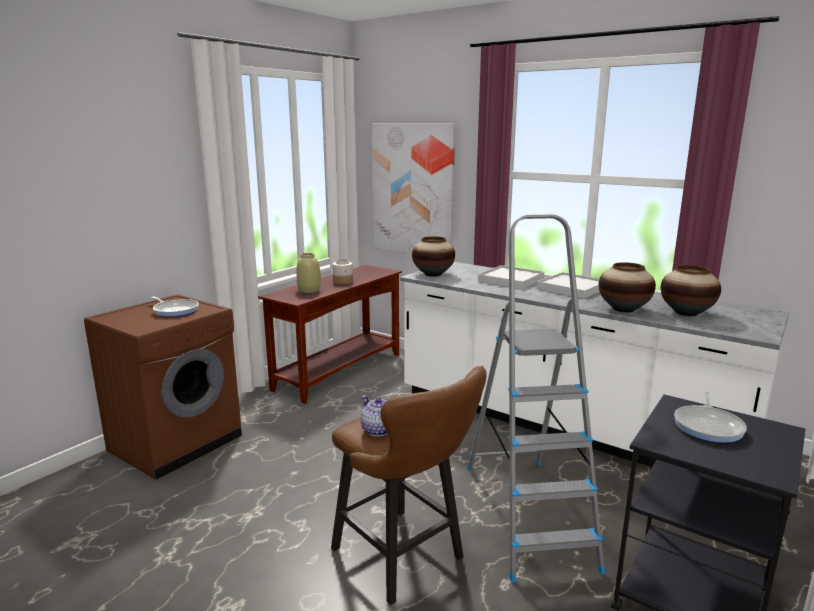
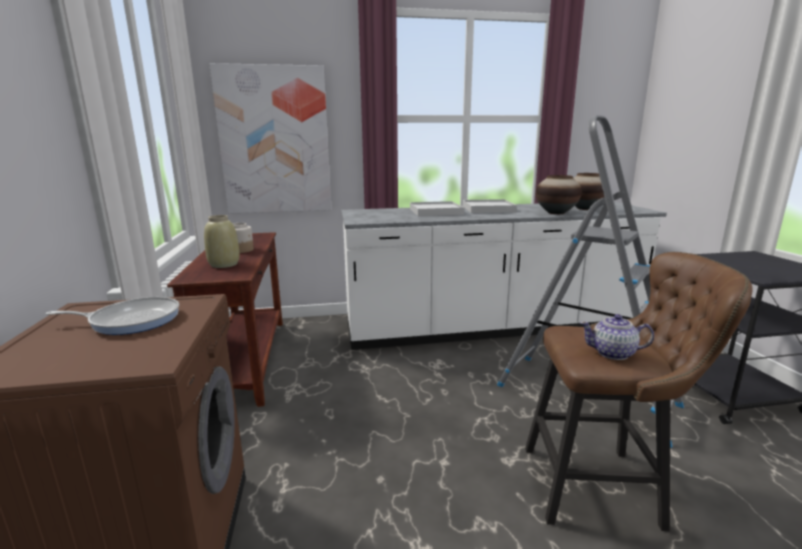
camera: 45 degrees left, 0 degrees up
(433, 274) = (367, 218): vase -> none
(708, 426) = (740, 262): frying pan -> none

